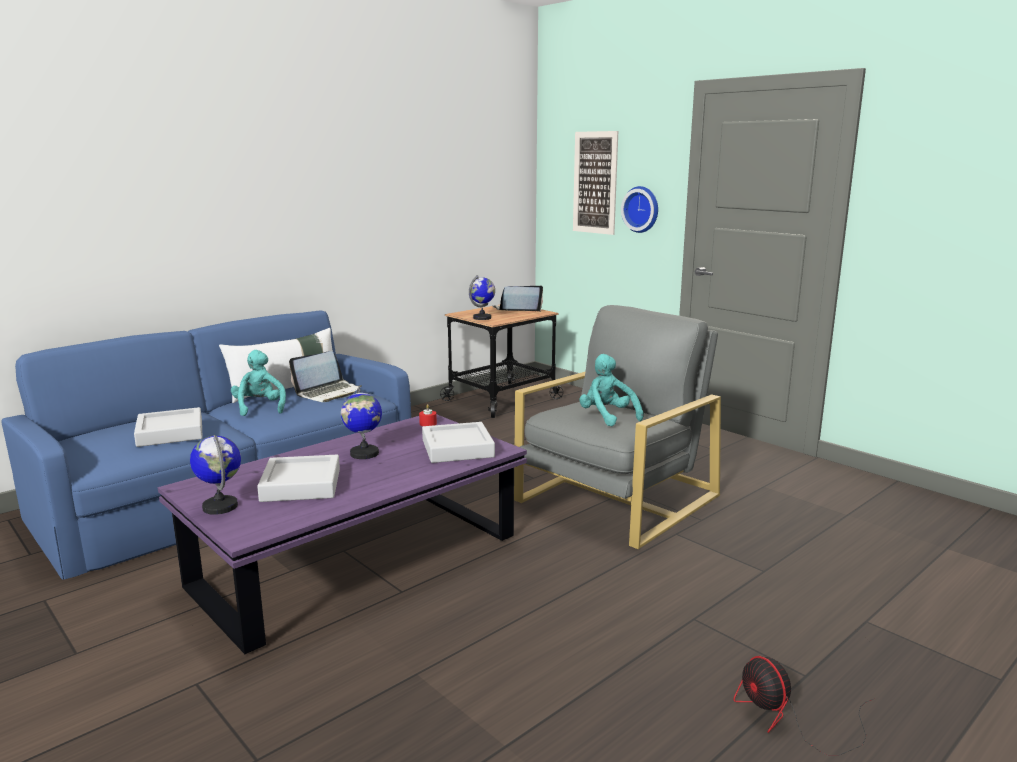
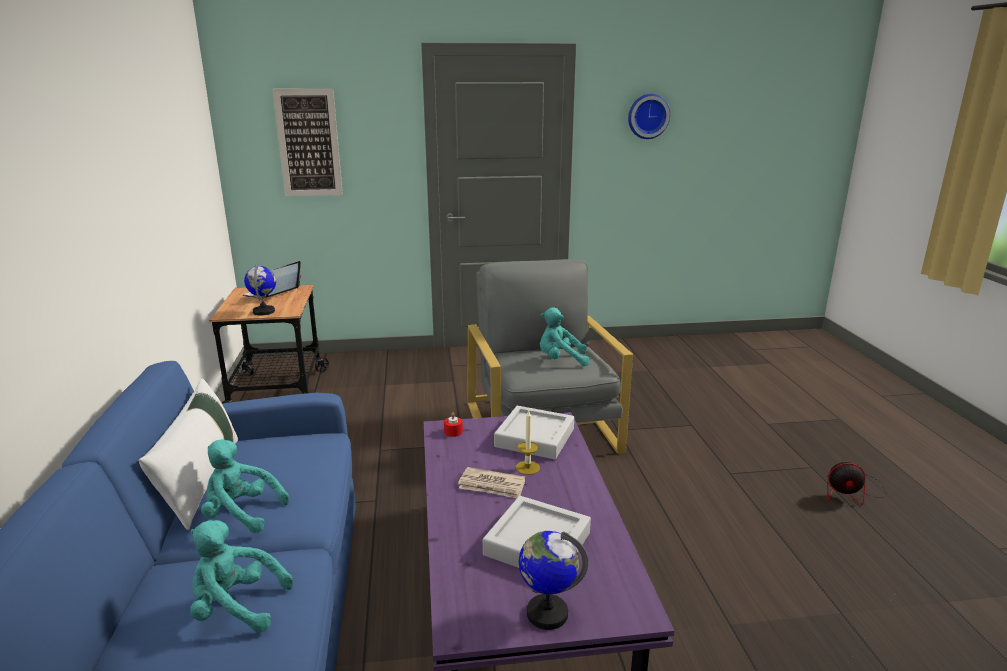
camera: 55 degrees left, 5 degrees up
(170, 433) = (236, 607): grey tray -> turquoise plush toy
(328, 393) = (271, 456): laptop -> none
(364, 454) = (492, 486): globe -> newspaper
(405, 457) = (527, 467): none -> candle
(642, 209) = (374, 166): wall clock -> wall clock (647, 116)

